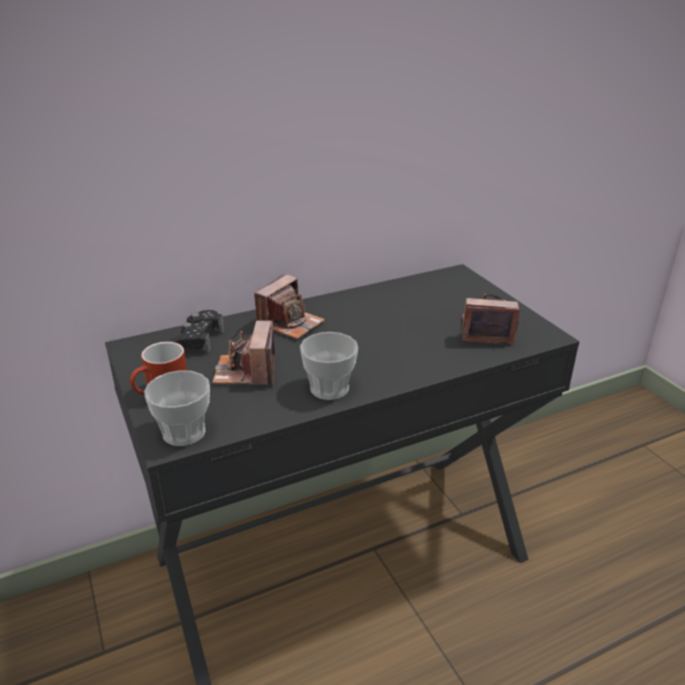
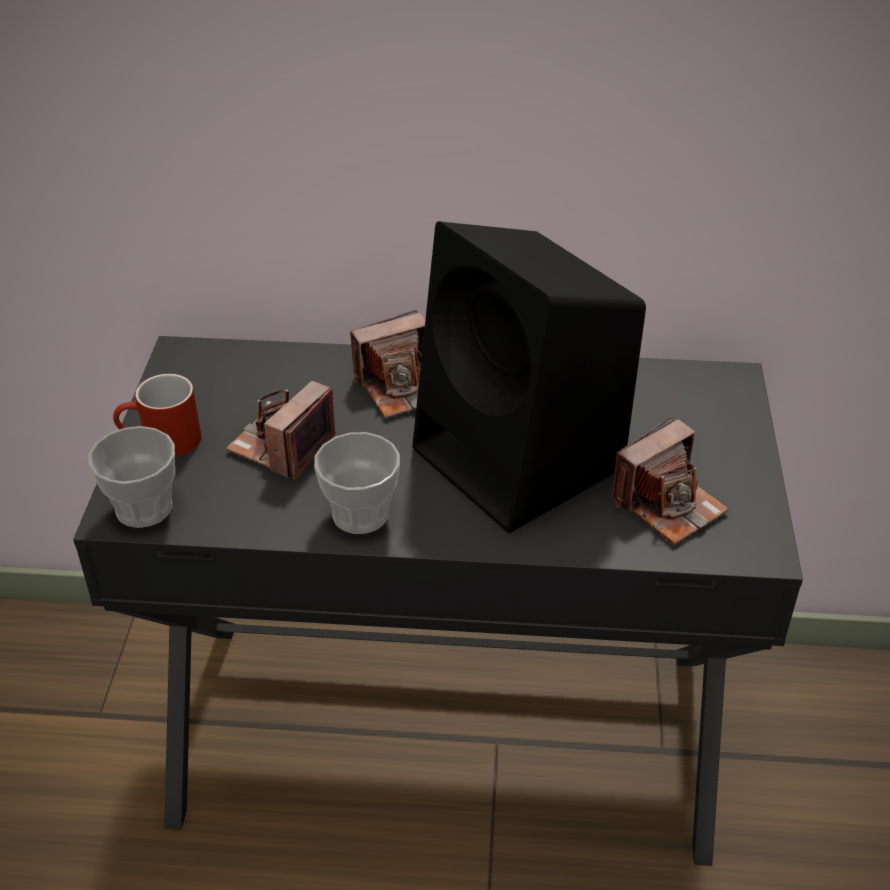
camera: 30 degrees right, 10 degrees up
(197, 339) = (265, 371): black game controller -> none
(393, 336) = (522, 461): none -> black speaker
(486, 331) = (668, 504): camera -> camera turned 105 degrees clockwise

